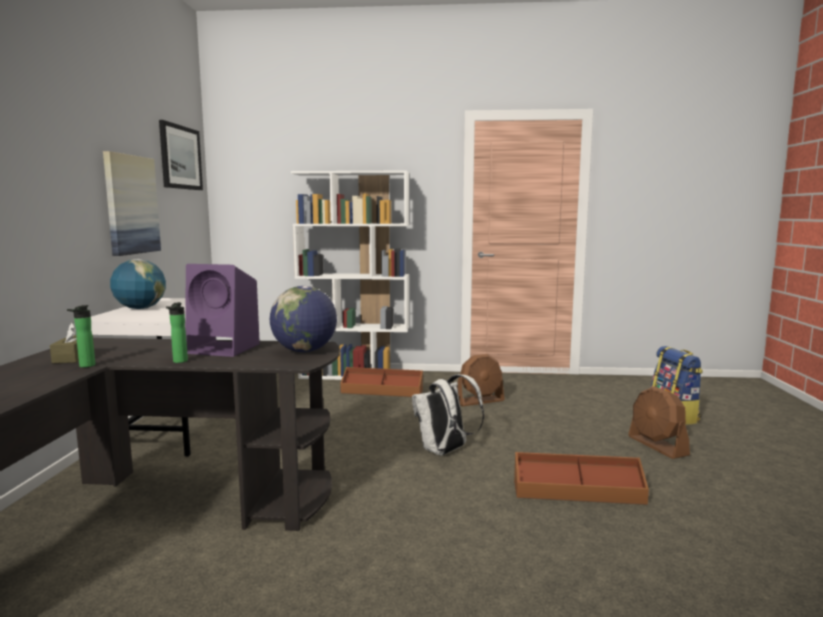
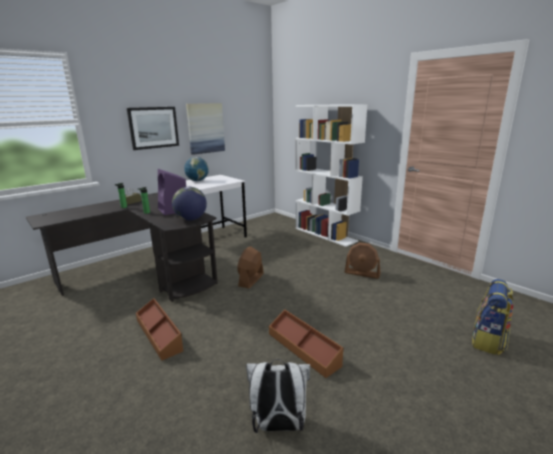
camera: 45 degrees right, 10 degrees up
(180, 157) = (248, 98): picture -> picture (153, 127)
(382, 391) = (321, 249): brown storage box -> brown storage box (159, 334)
(445, 451) = (285, 294): white backpack -> white backpack (279, 425)
(657, 446) = (419, 352): brown fan -> brown fan (251, 280)

